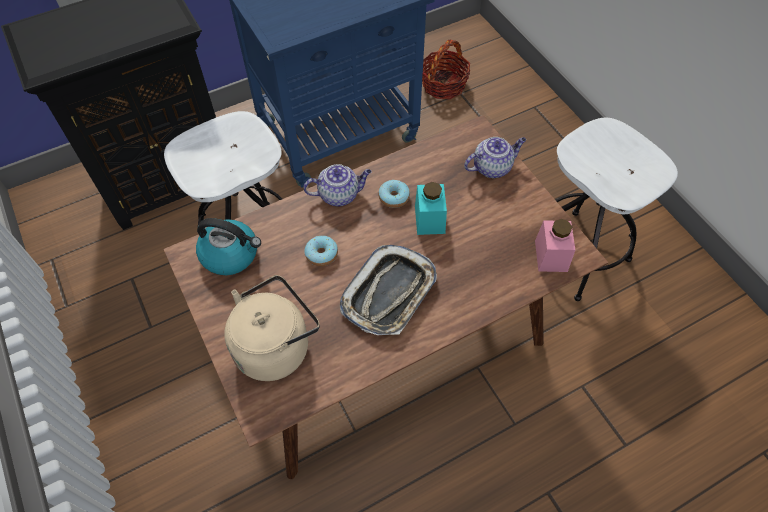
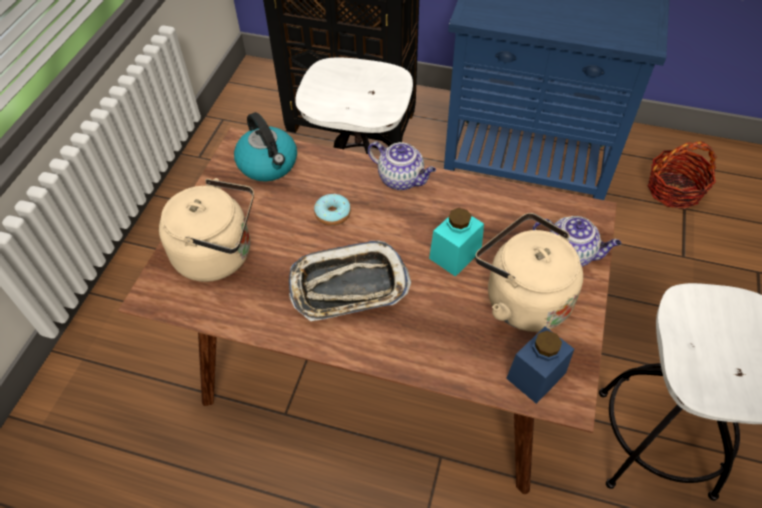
camera: 45 degrees right, 5 degrees down
(394, 197) = (445, 214): donut -> none
(496, 216) = (522, 298): none -> beige kettle
(551, 256) = (536, 375): pink jar -> blue jar

